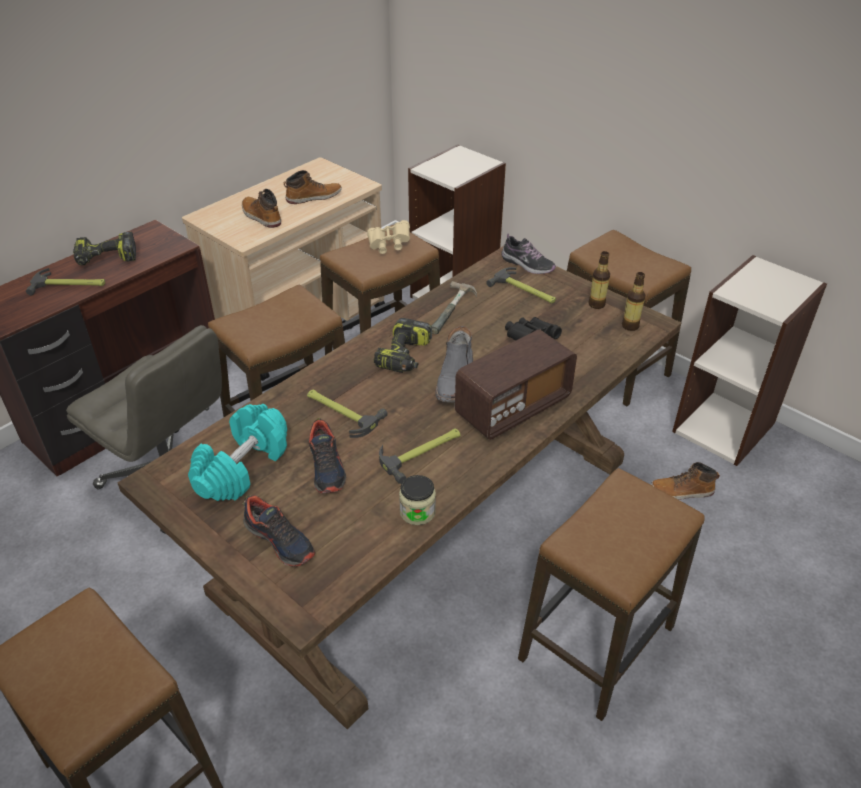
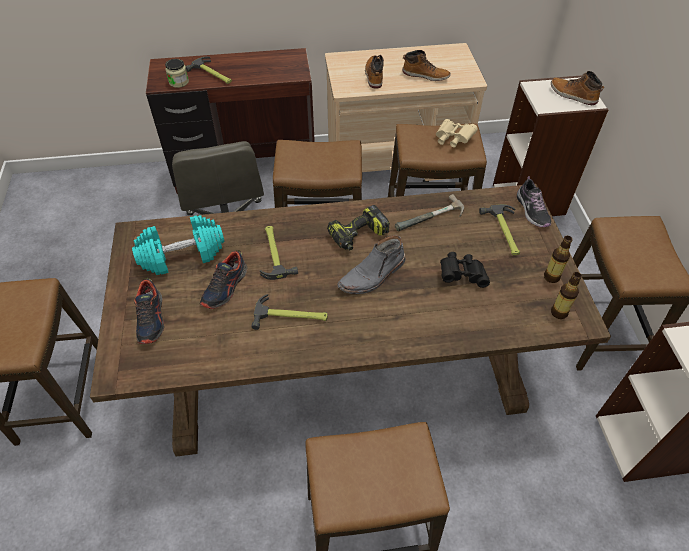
camera: 40 degrees right, 10 degrees up
(106, 259) = (249, 65): power drill -> none
(417, 512) = (242, 357): jar -> jar (179, 82)
(513, 407) = (387, 322): radio -> none
(682, 491) = (552, 468): boot -> boot (572, 95)

